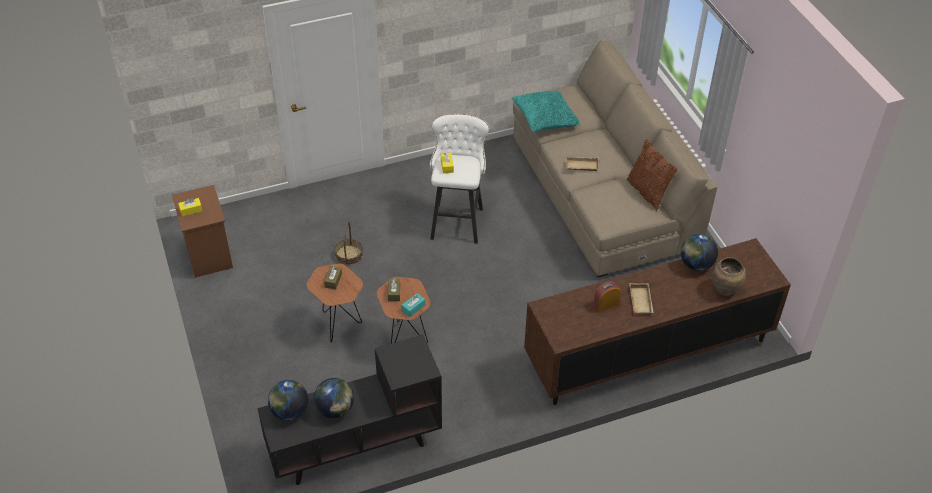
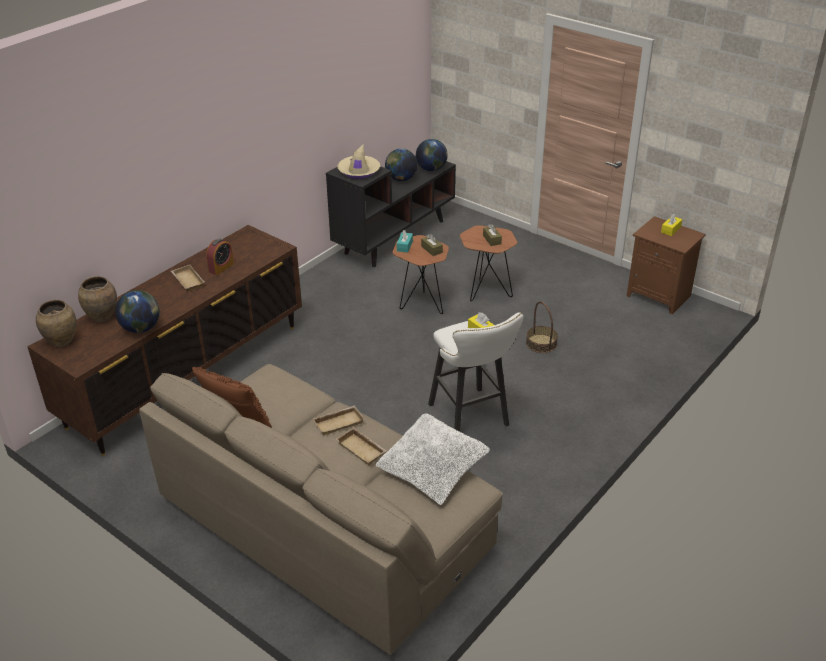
camera: 150 degrees right, 10 degrees down
(407, 361) = (359, 171): none -> beige hat
(545, 118) = (431, 467): turquoise pillow -> white pillow
(577, 144) = (362, 449): none -> beige tray
(762, 277) = (62, 342): none -> brown vase

